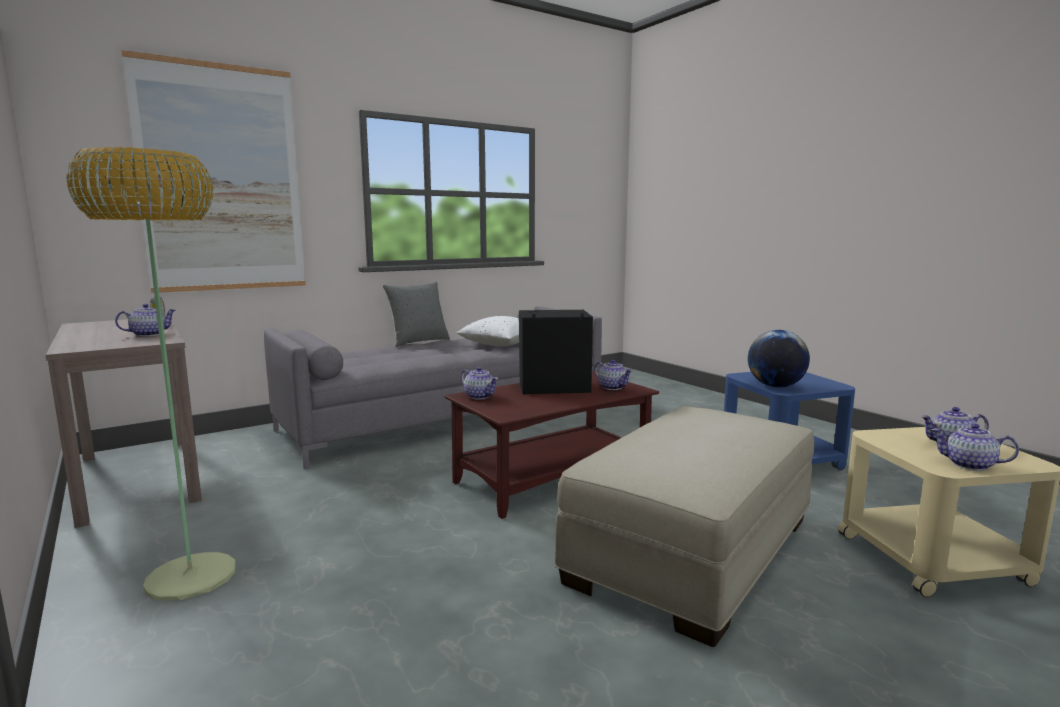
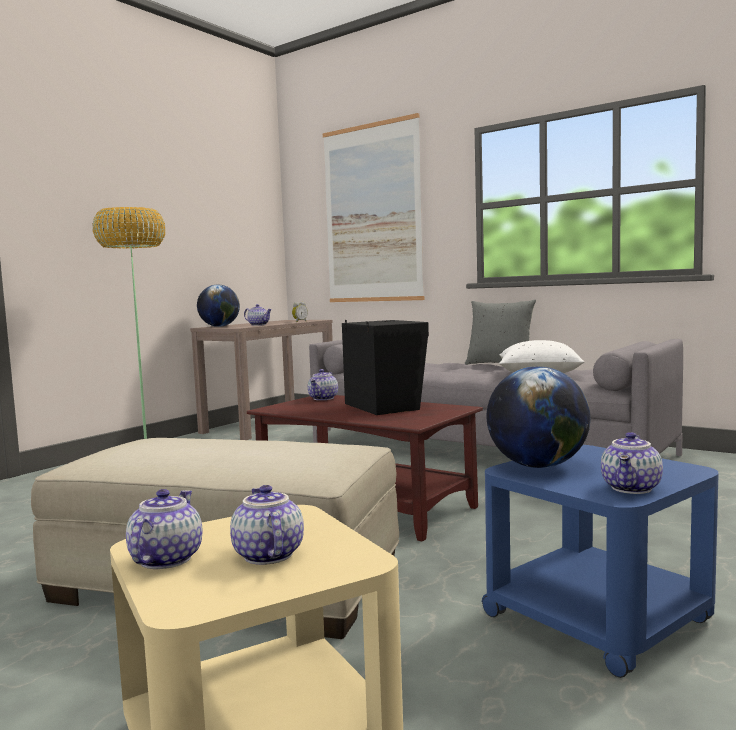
camera: 70 degrees right, 5 degrees down
(90, 345) = (219, 326): none -> globe
(613, 387) = (409, 417): teapot -> teapot (632, 488)

